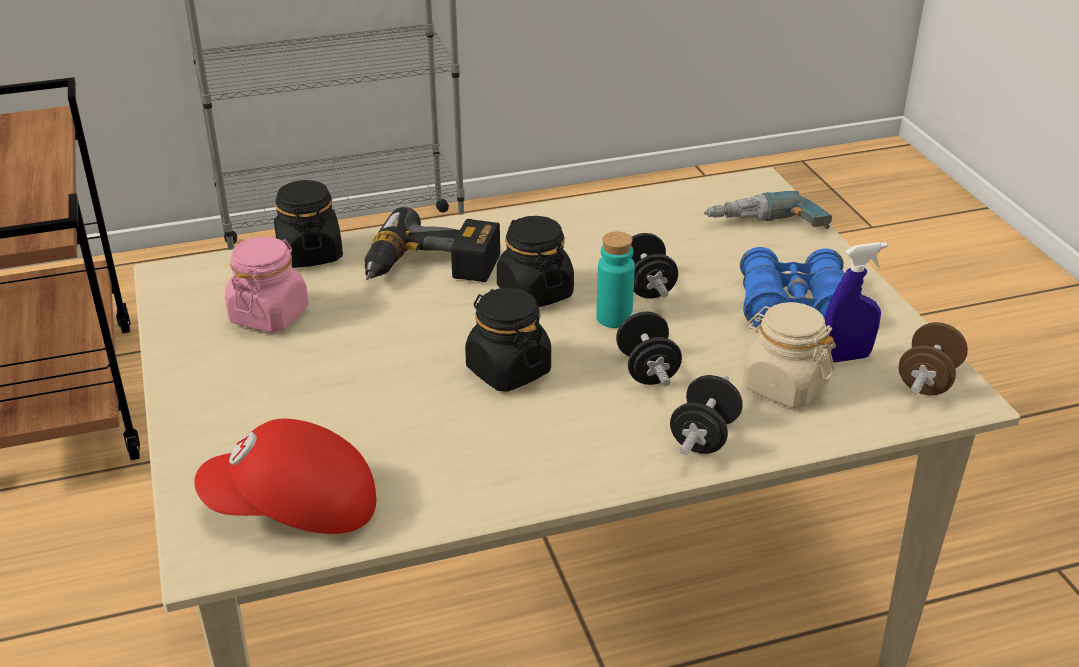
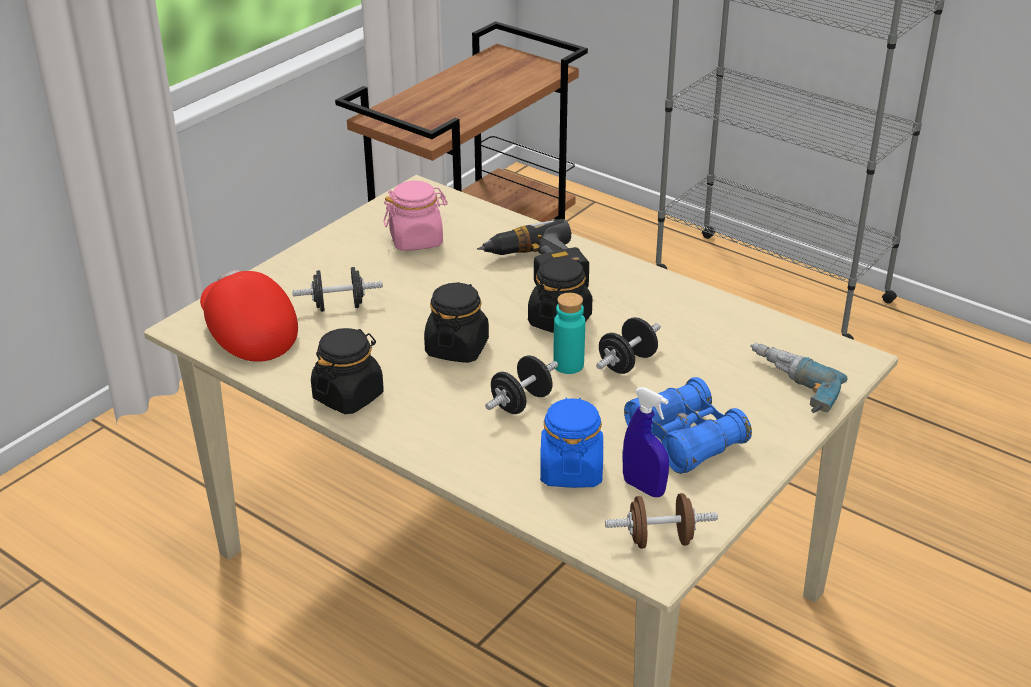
camera: 55 degrees right, 0 degrees up
(309, 254) = (498, 221): black jar -> black jar (348, 396)
(704, 436) = (470, 455): black dumbbell -> black dumbbell (339, 306)
(784, 386) = (571, 470): beige jar -> blue jar

